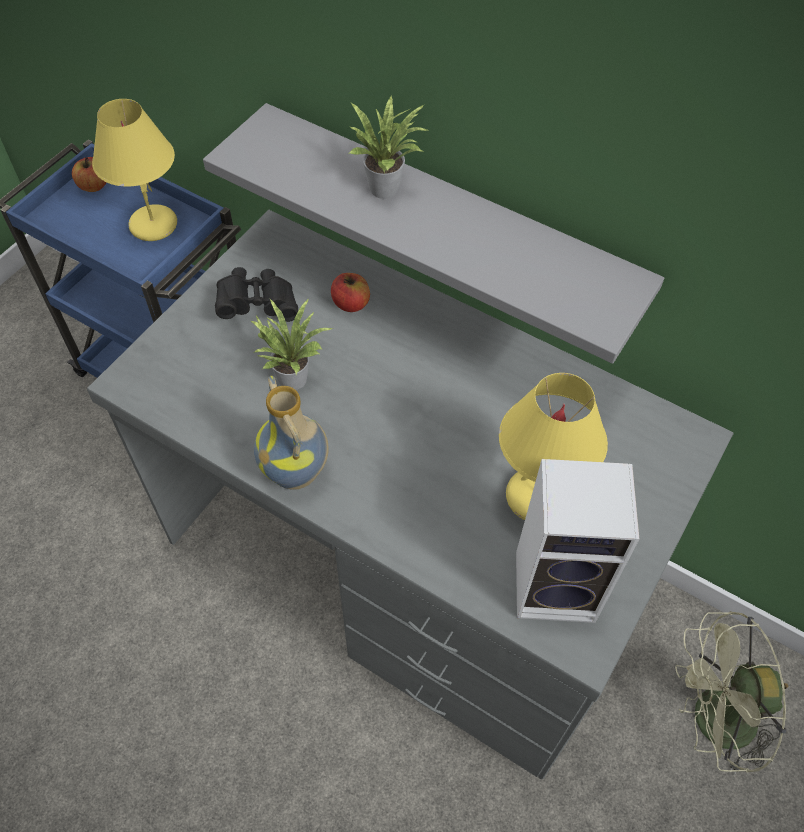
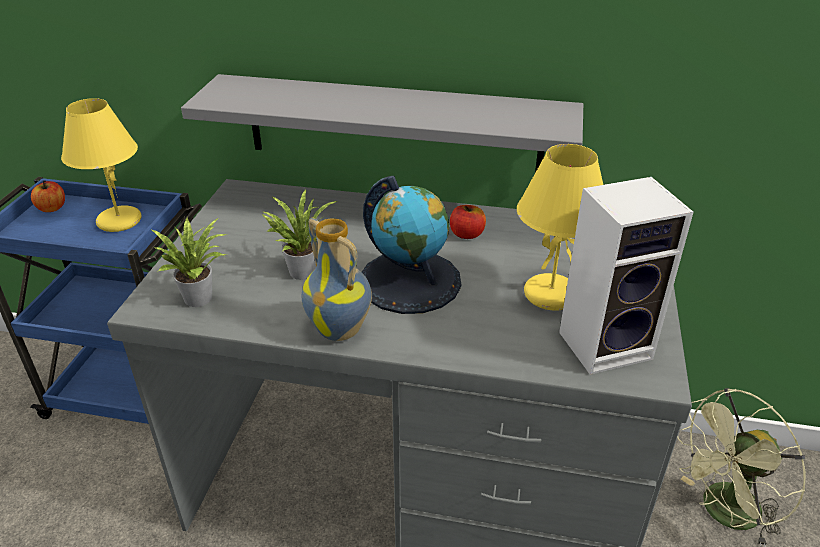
camera: 20 degrees left, 20 degrees down
(258, 305) = (247, 234): black binoculars -> none
(351, 303) = (327, 217): apple -> apple (467, 234)
(388, 187) = (346, 96): potted plant -> potted plant (202, 297)
(396, 428) = (410, 281): none -> globe

